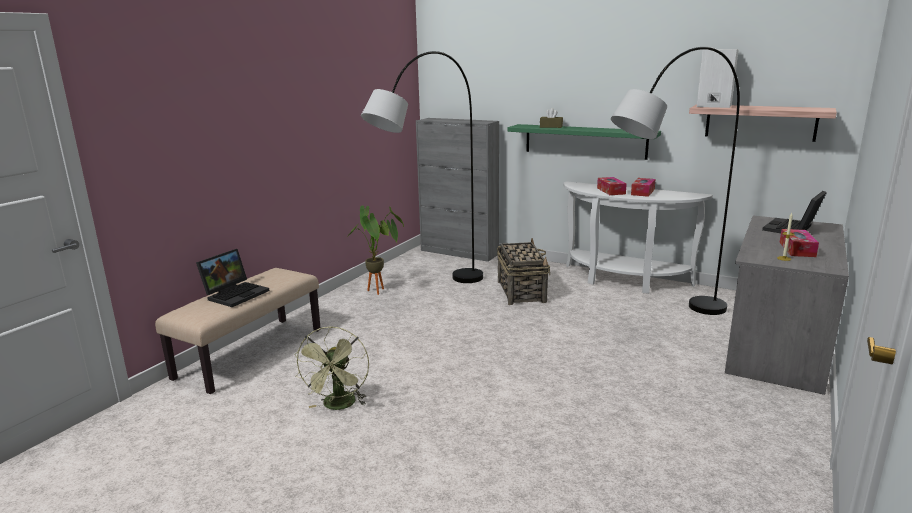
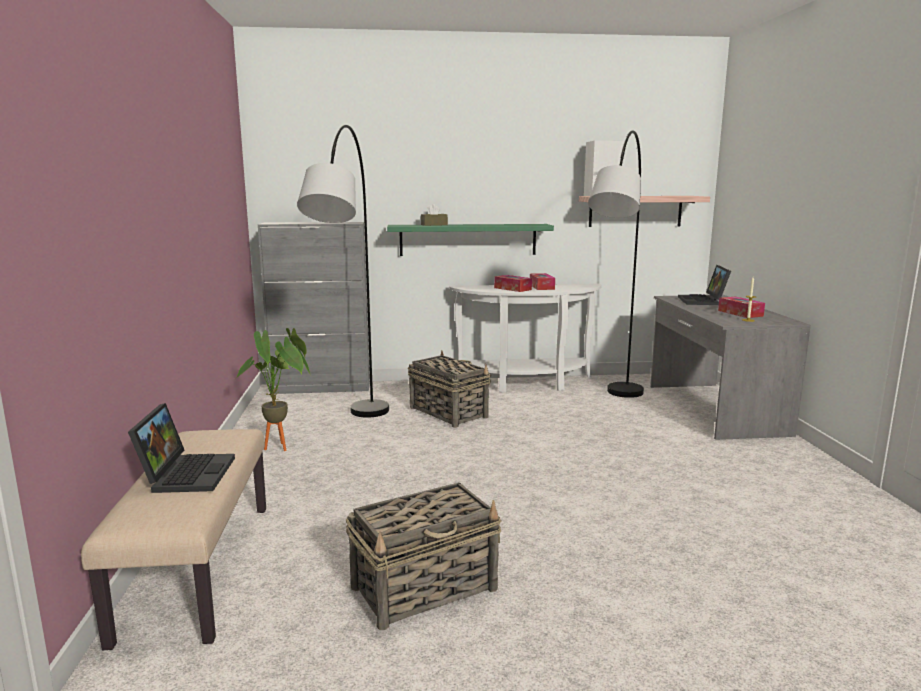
camera: 35 degrees left, 5 degrees down
(339, 406) = (426, 588): green fan -> basket

